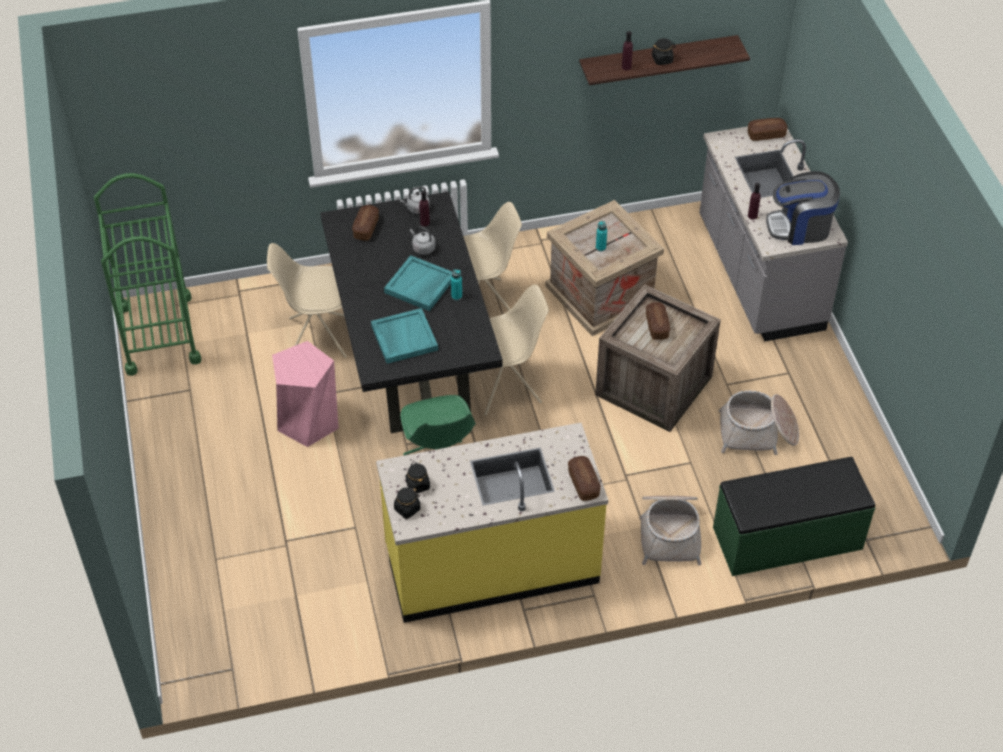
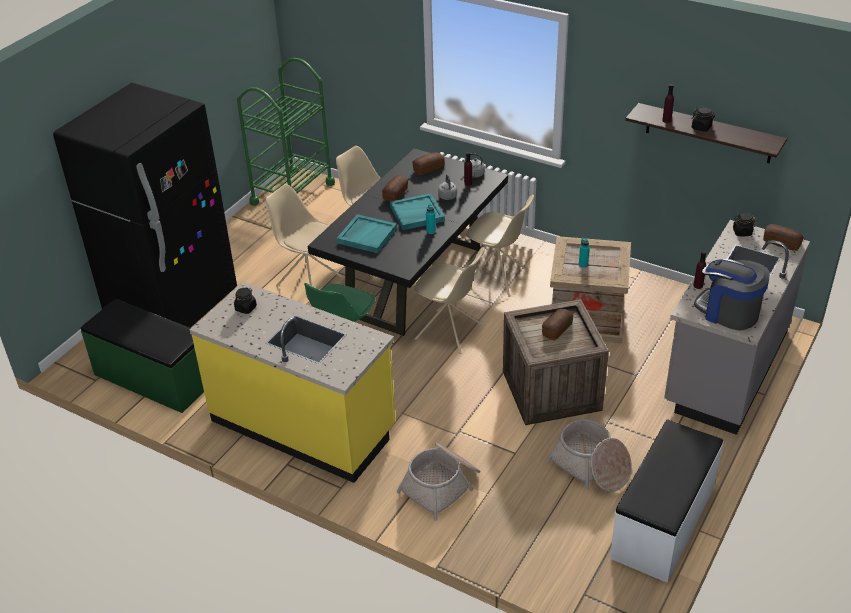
camera: 45 degrees right, 10 degrees down
(203, 540) = (173, 306): none -> black fridge
(308, 422) = (308, 281): pink stool -> beige chair
(407, 509) = (221, 317): black jar -> black jar (742, 232)
(583, 483) = (342, 371): bread -> bread (395, 194)
(787, 539) = (522, 550): green bench -> green bench (153, 378)
(856, 441) = (664, 523): none -> white bench

